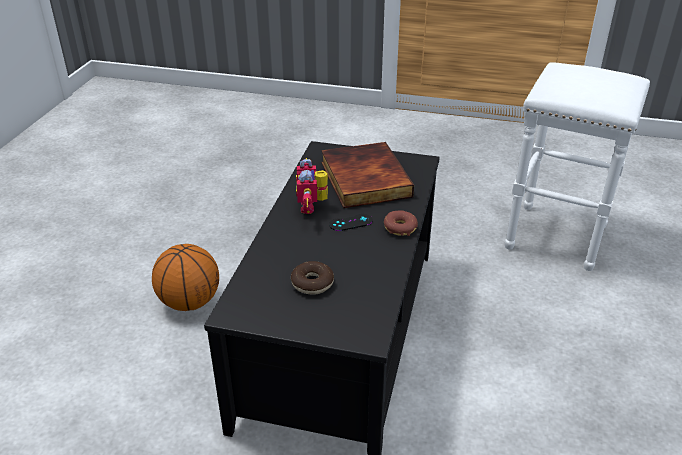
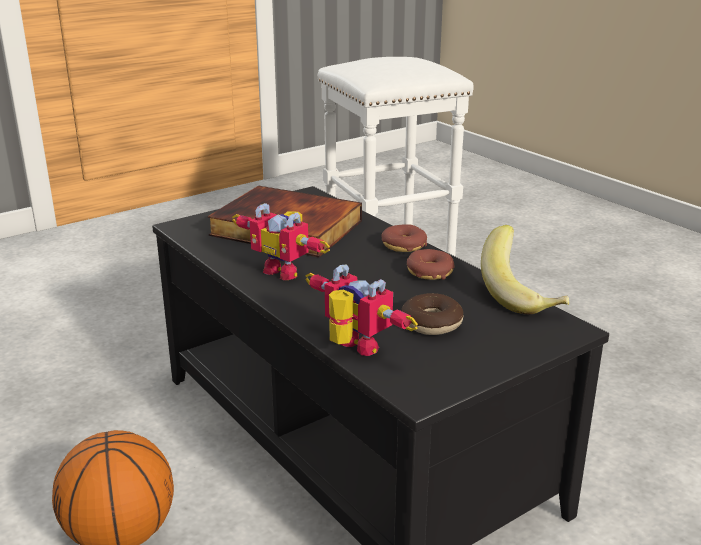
camera: 50 degrees left, 10 degrees down
(252, 270) = (352, 349): none -> toy robot
(350, 222) = (353, 263): black game controller -> none
(376, 253) = (429, 272): none -> donut
(391, 303) = (523, 296): none -> banana

